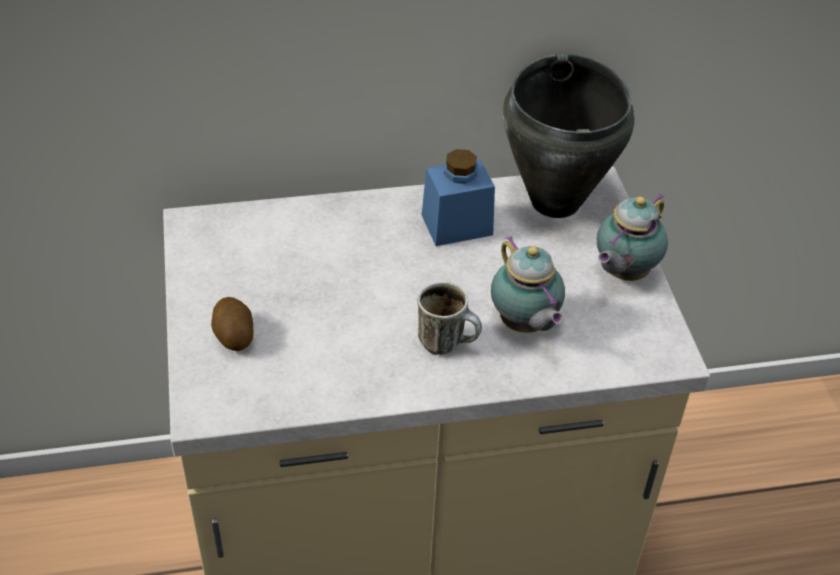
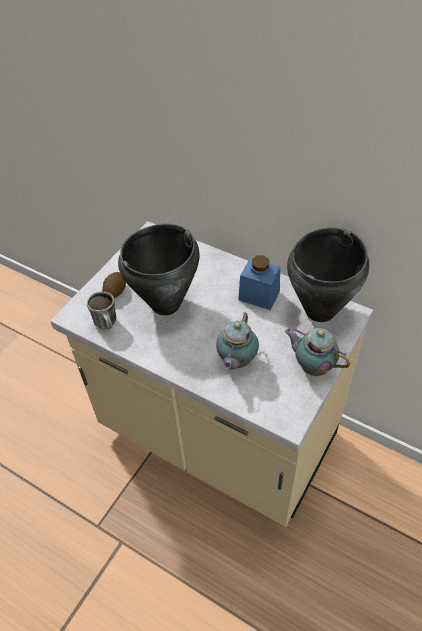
camera: 45 degrees right, 5 degrees up
(339, 308) = (166, 304): none -> black cooking pot
(448, 343) = (193, 348): mug -> mug (108, 324)
(622, 273) = (312, 366): teapot -> teapot turned 45 degrees clockwise

